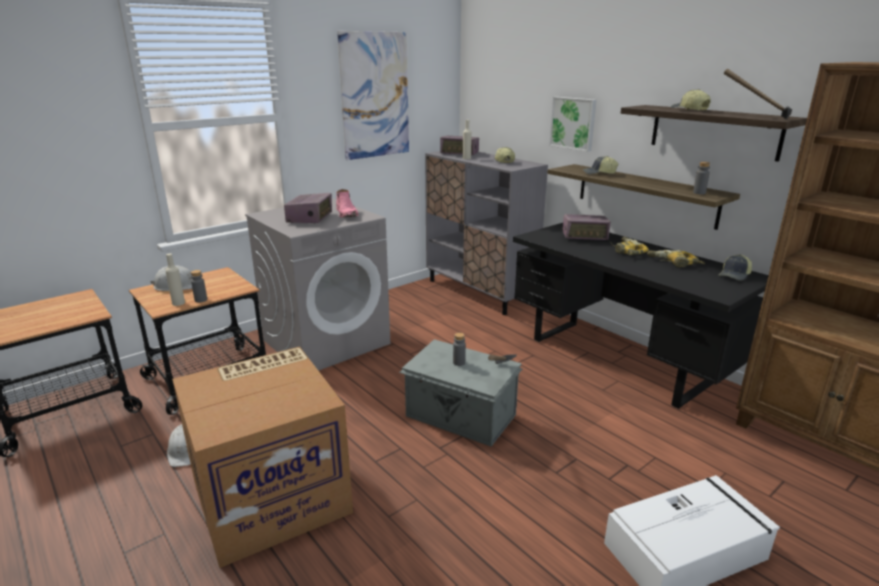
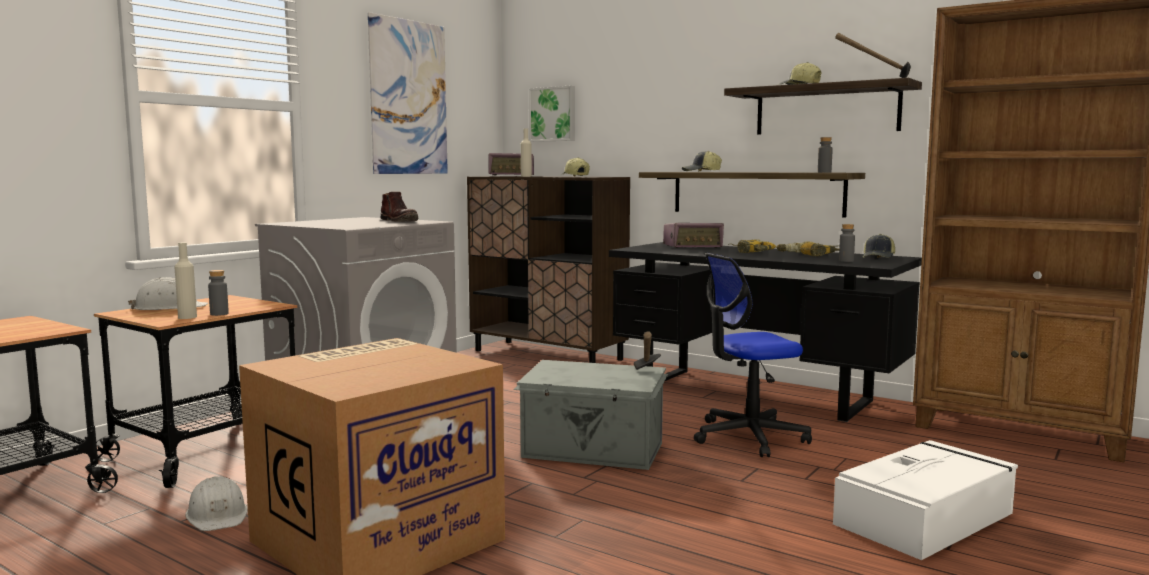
camera: 15 degrees left, 15 degrees down
(310, 218) = (354, 223): radio -> none
(347, 214) = (400, 221): pink boot -> brown boot
(459, 362) = (588, 372): grey bottle -> grey bottle (846, 261)
(479, 292) = (548, 355): grey cabinet -> brown cabinet
(573, 123) = (659, 124): picture -> picture (553, 114)
(587, 417) = (749, 437): none -> office chair

